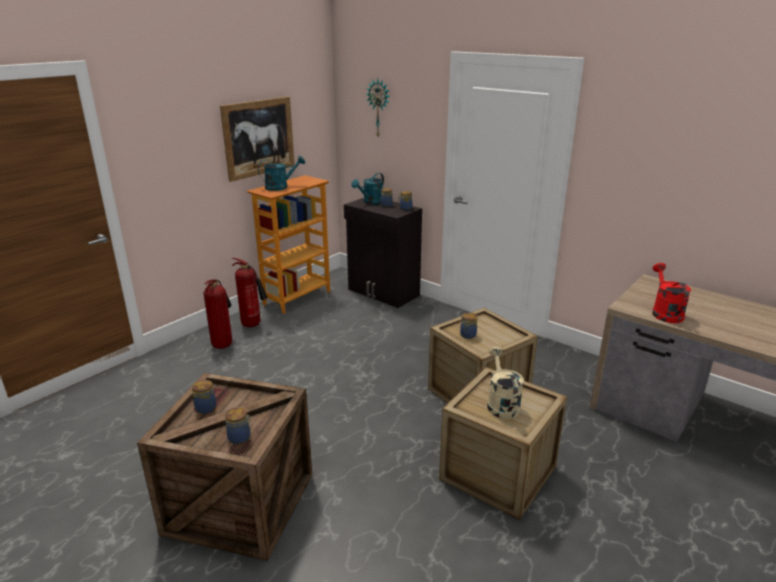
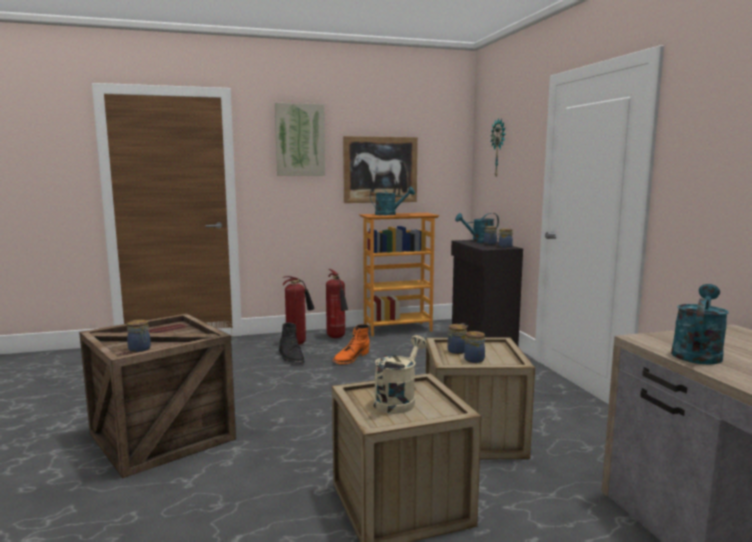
camera: 35 degrees right, 15 degrees down
(176, 117) = (300, 140): none -> picture
(206, 407) = (154, 331): jar -> jar (474, 359)
(240, 365) = (291, 357): none -> black boot
(297, 347) = (351, 358): none -> orange boot
(664, 312) = (697, 353): red watering can -> turquoise watering can

